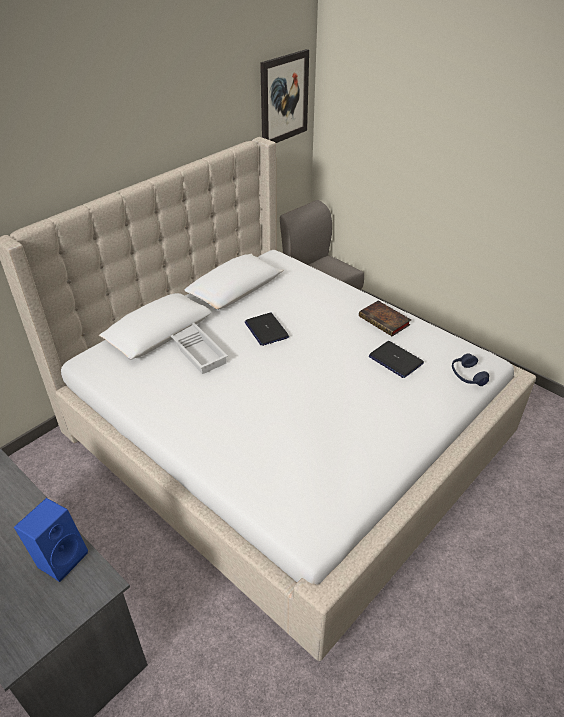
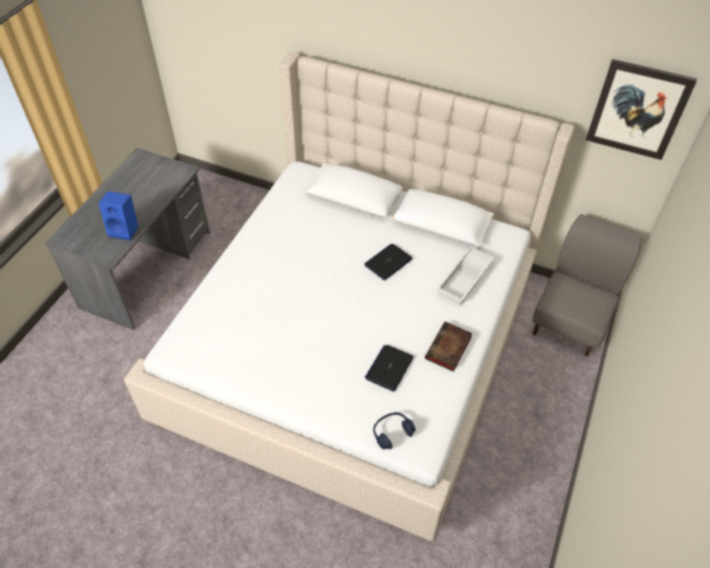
camera: 70 degrees right, 10 degrees up
(197, 350) = (340, 226): white tray -> white tray (465, 279)

